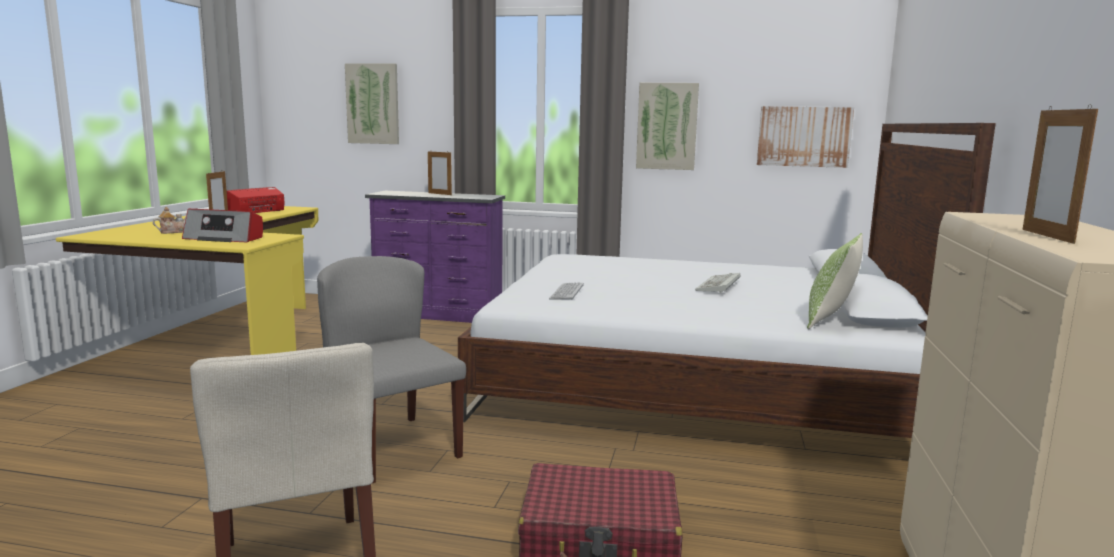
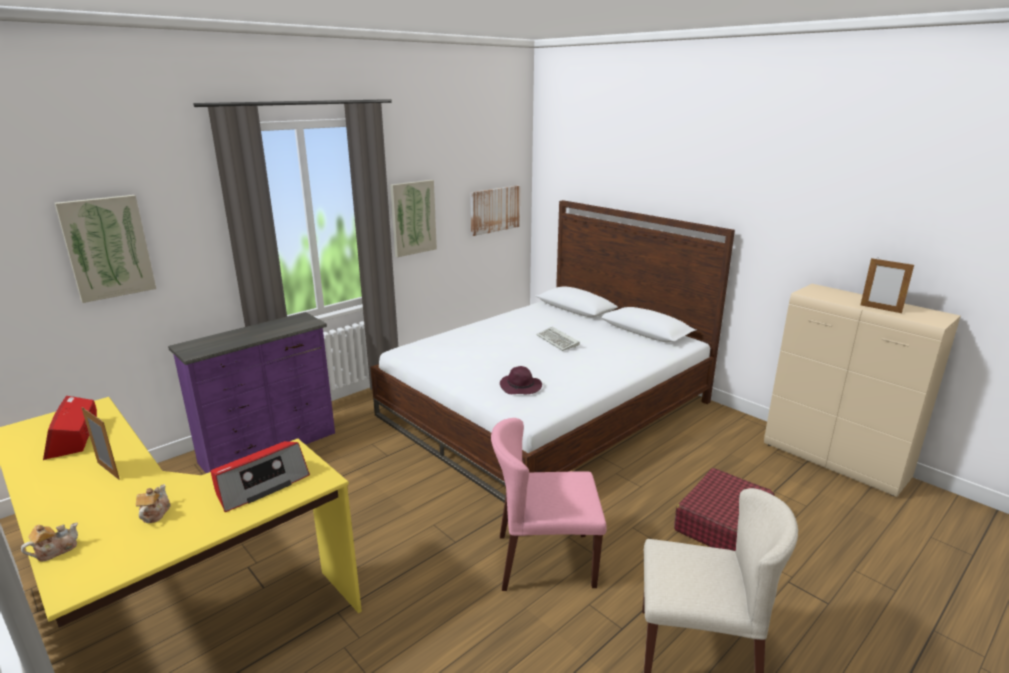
camera: 55 degrees left, 10 degrees up
(122, 228) = (55, 550): none -> teapot
(391, 448) = (544, 561): grey chair -> pink chair
(440, 194) = (250, 331): picture frame -> none
(566, 292) = (521, 387): keyboard -> purple hat
(830, 320) = (653, 345): pillow -> none

